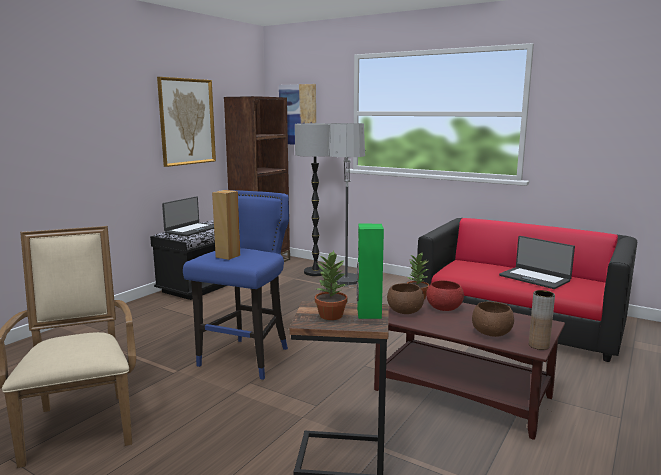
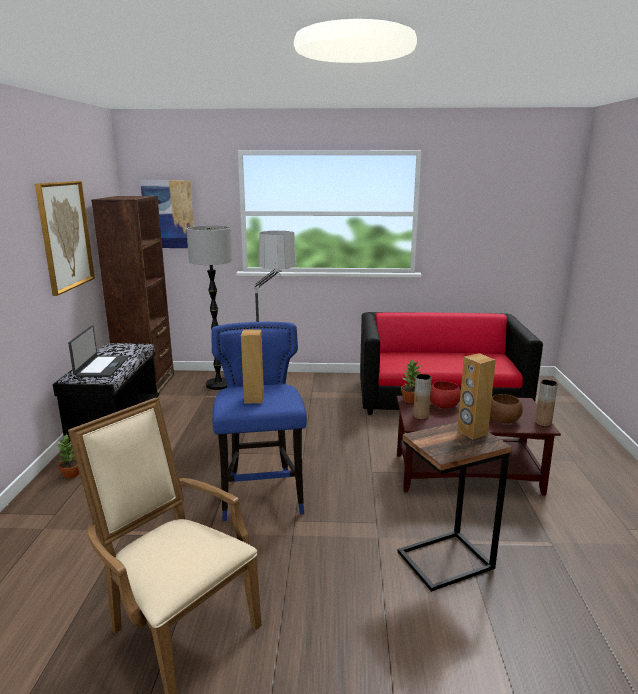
camera: 30 degrees left, 5 degrees up
(330, 316) = (450, 443): potted plant -> potted plant (71, 474)
(368, 313) = (472, 433): green speaker -> brown speaker
(405, 311) = (420, 416): brown bowl -> brown vase
(534, 278) = (458, 360): laptop -> none

